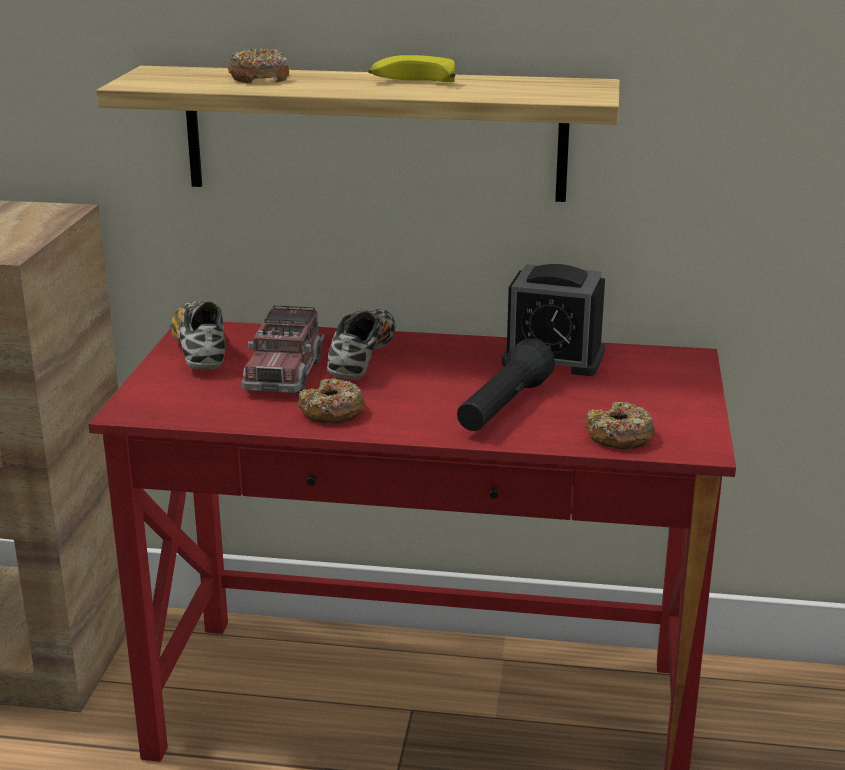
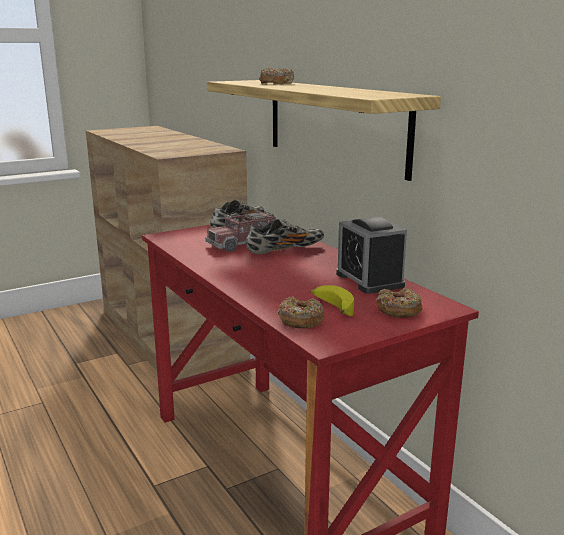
camera: 50 degrees right, 5 degrees down
(332, 412) = (218, 261): donut -> donut (398, 310)
(411, 83) = (325, 88): banana -> banana (332, 307)
(503, 408) = (285, 287): black flashlight -> none

